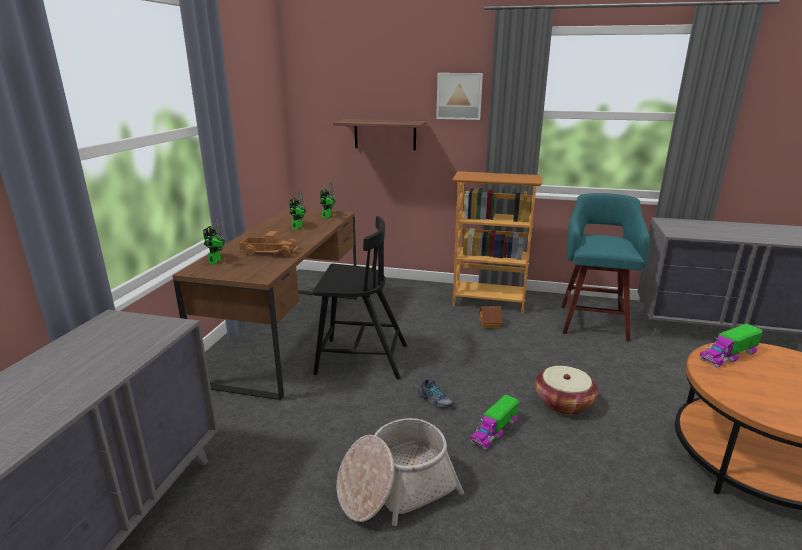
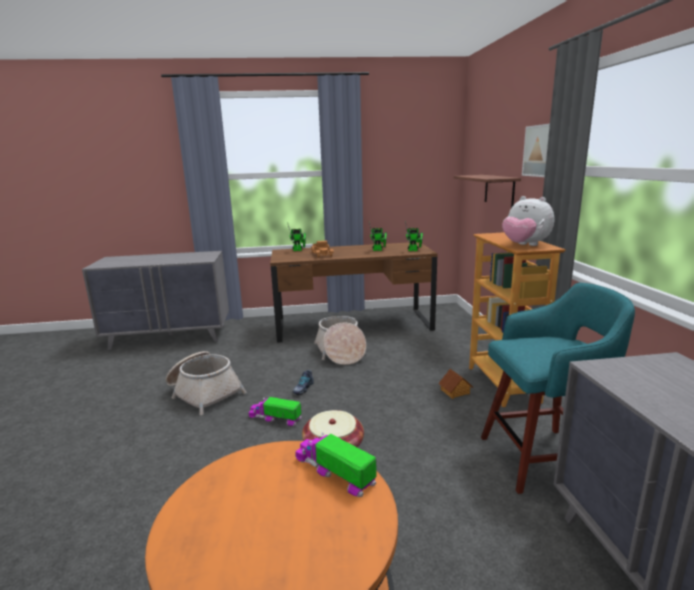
camera: 70 degrees right, 5 degrees down
(360, 359) = (340, 352): black chair -> basket
(520, 178) = (524, 245): none -> plush toy

